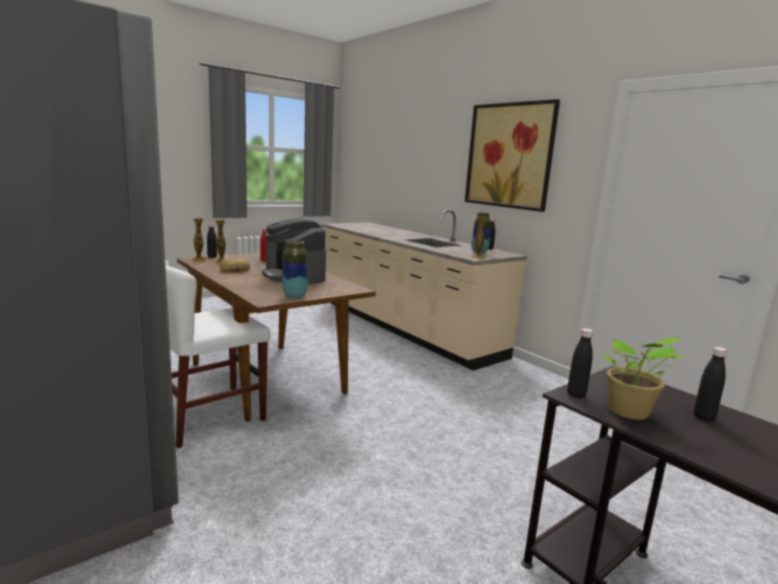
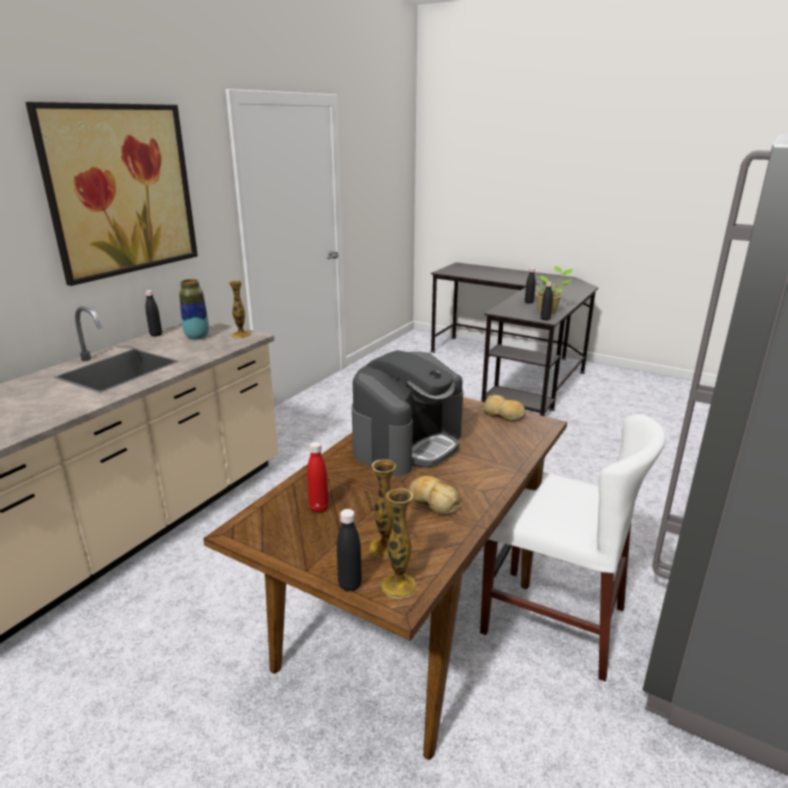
camera: 110 degrees left, 10 degrees up
(295, 297) = (503, 415): vase -> bread

